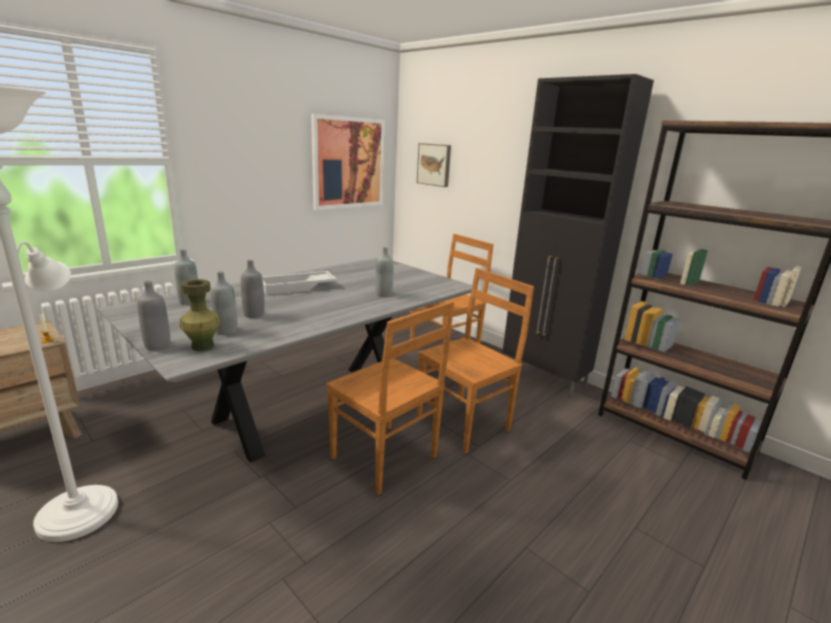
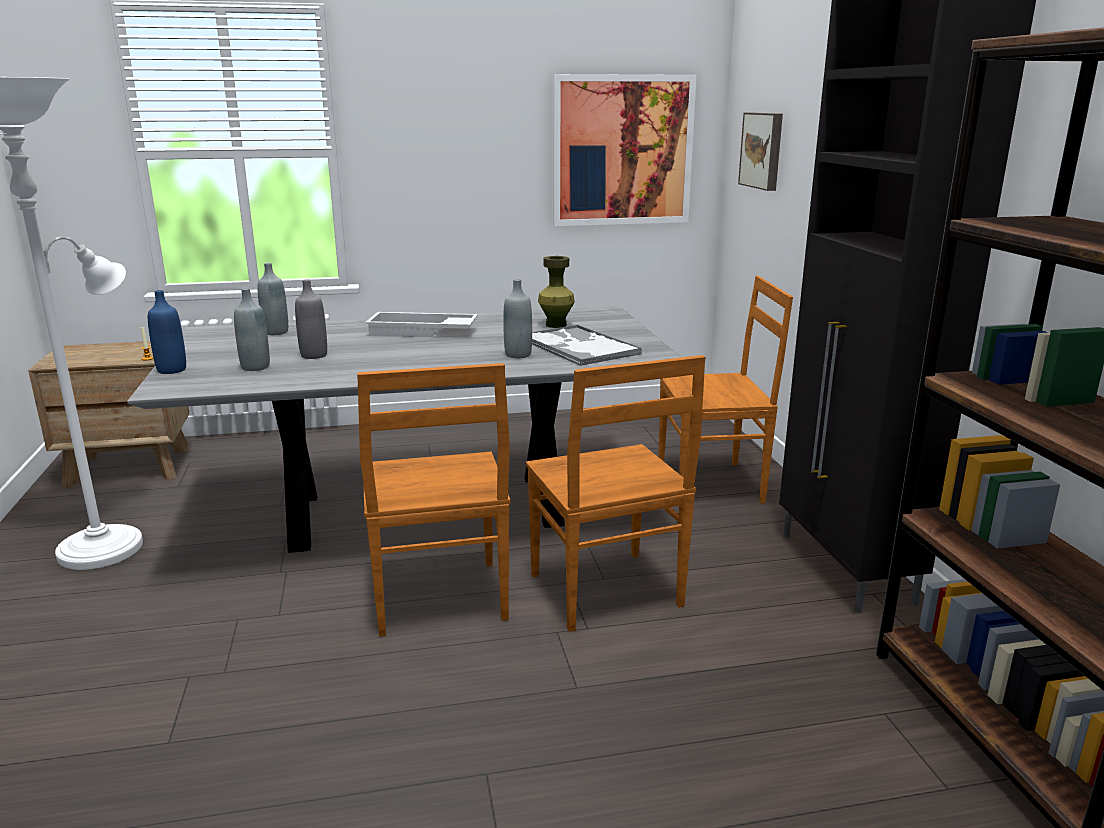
camera: 35 degrees right, 0 degrees up
(157, 345) = (172, 370): grey bottle -> blue bottle
(202, 346) = (207, 378): green vase -> green vase (556, 325)
(405, 284) = (578, 346): none -> tray
(465, 423) = (607, 592): brown chair -> brown chair turned 75 degrees clockwise

